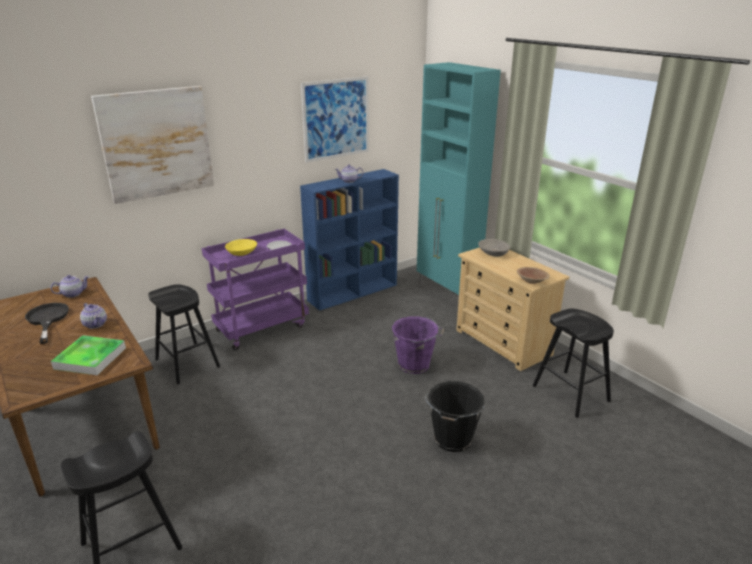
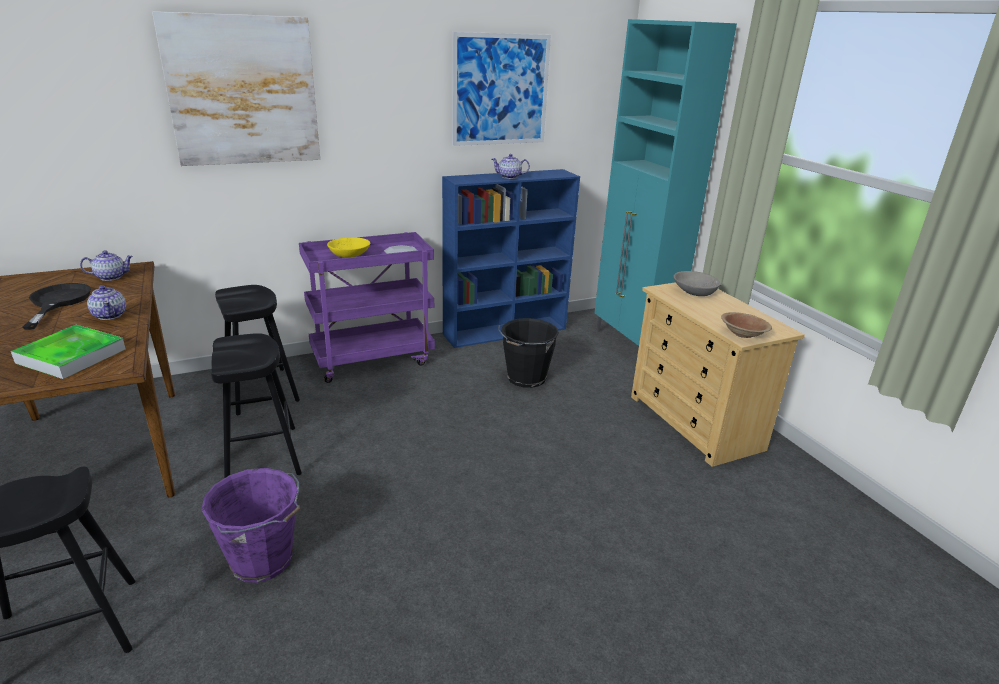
camera: 10 degrees right, 0 degrees up
(415, 365) = (559, 436): purple bucket -> purple bucket (264, 561)
(452, 440) = (582, 554): black bucket -> black bucket (525, 378)
(570, 393) = (783, 511): black stool -> black stool (262, 456)

